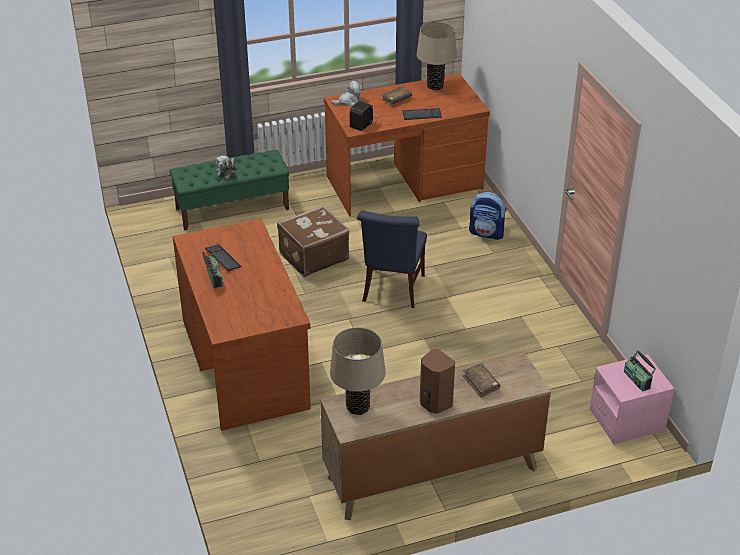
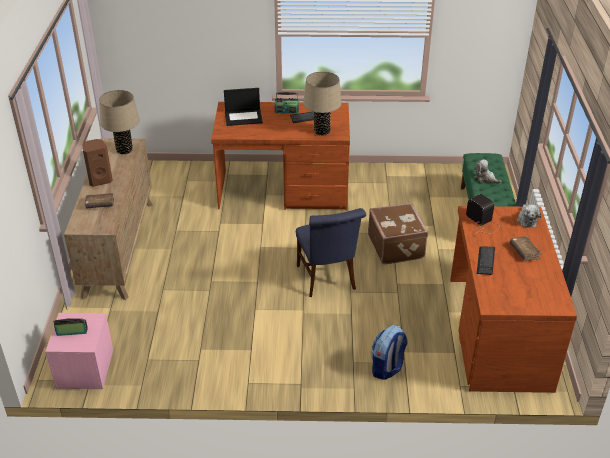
camera: 110 degrees right, 0 degrees up
(245, 309) = (244, 117): none -> laptop
(392, 291) = (327, 280): blue chair -> blue chair turned 135 degrees counterclockwise
(435, 86) = (548, 287): beige table lamp -> beige table lamp (322, 131)

